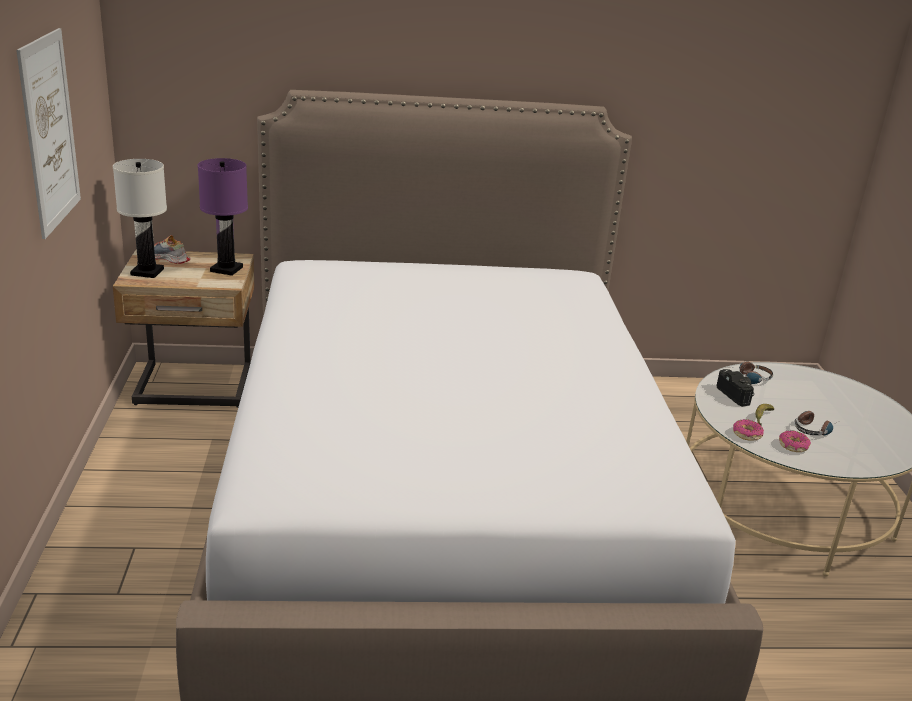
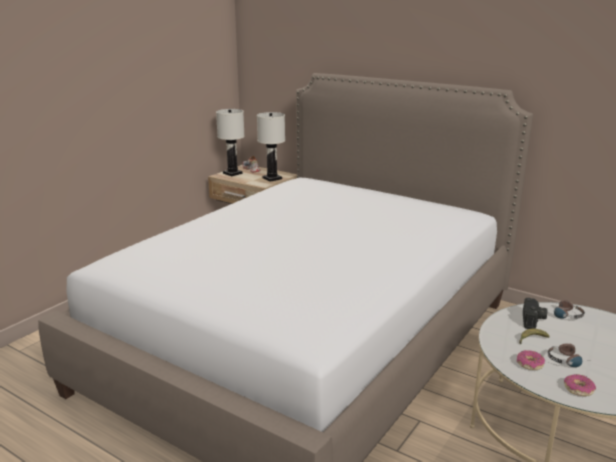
camera: 40 degrees right, 5 degrees down
(50, 132) = (156, 81): picture -> none
(226, 269) = (272, 178): purple table lamp -> white table lamp
(746, 434) = (499, 345): donut -> donut (578, 389)

